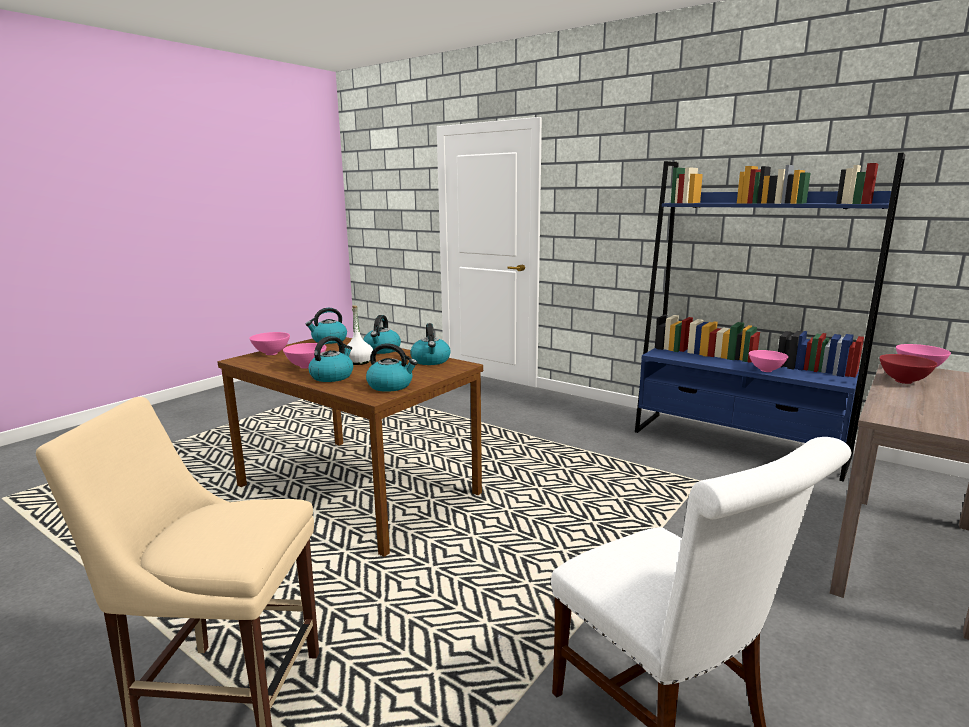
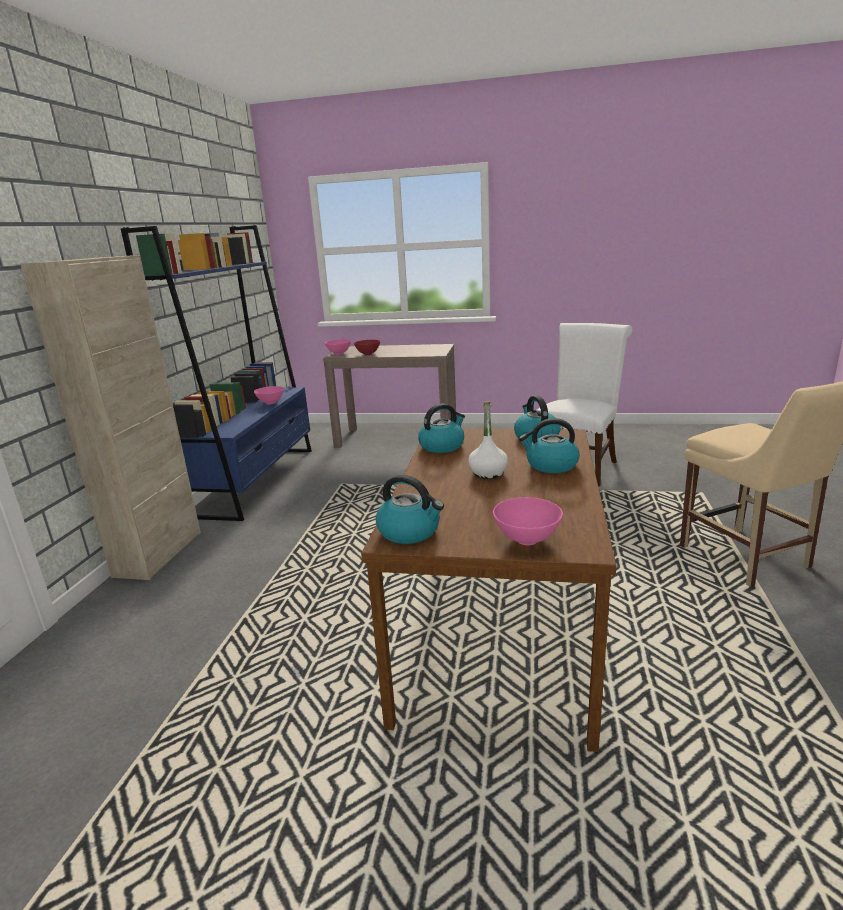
camera: 115 degrees left, 5 degrees up
(306, 366) = (543, 491): pink bowl -> none
(382, 350) = (425, 479): kettle -> none
(597, 406) = (159, 554): none -> beige cabinet

